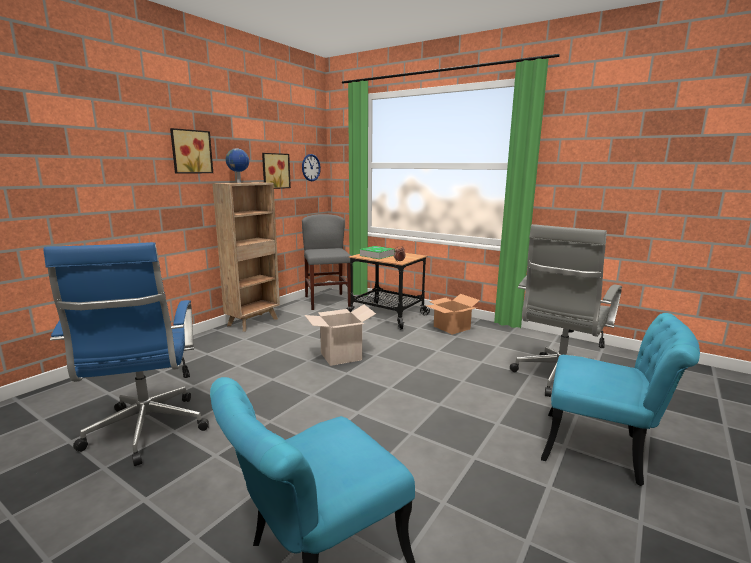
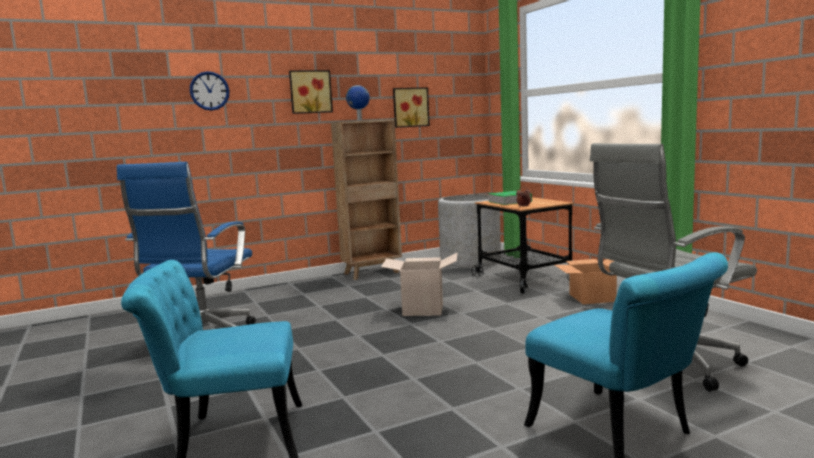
camera: 30 degrees right, 5 degrees down
(311, 167) = (460, 101): wall clock -> wall clock (209, 91)
(327, 301) = (470, 261): grey chair -> grey planter

